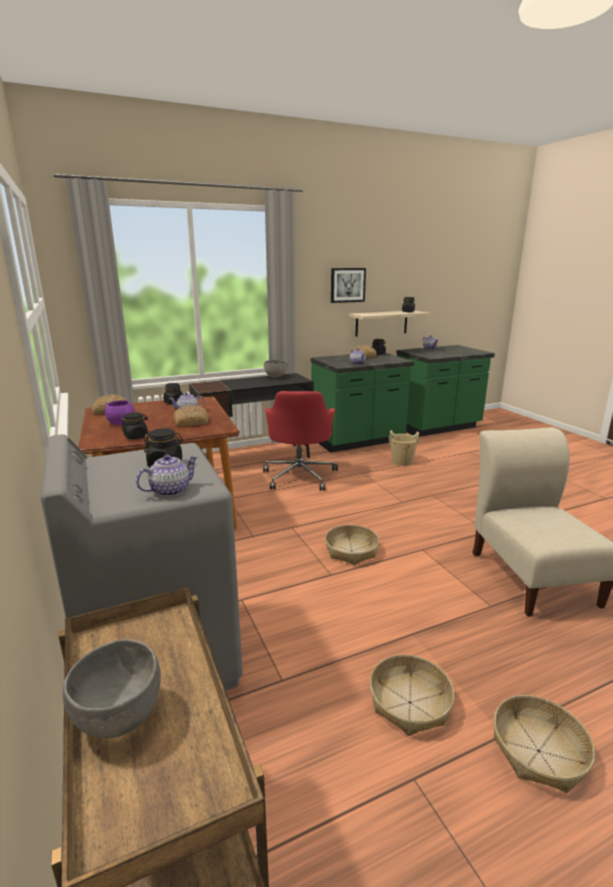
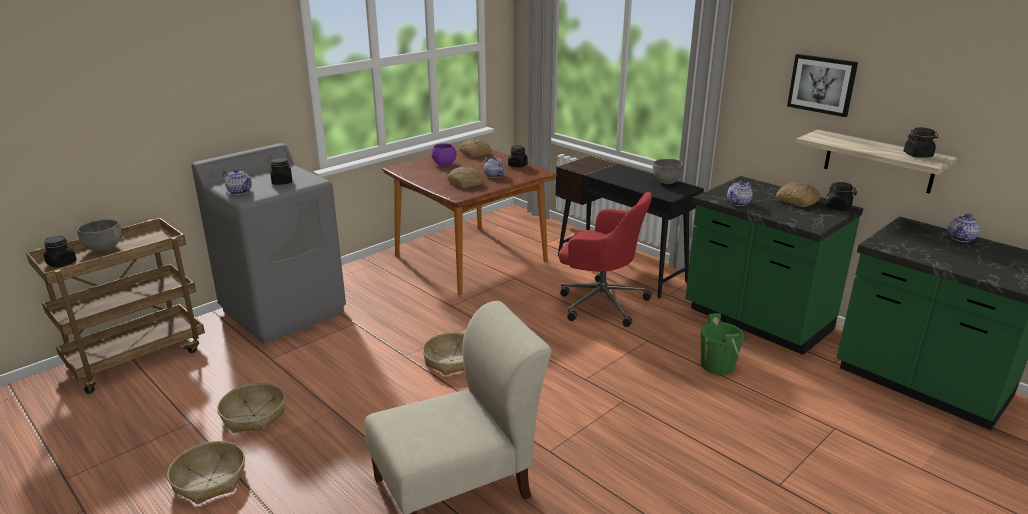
camera: 70 degrees right, 5 degrees up
(136, 436) = (416, 175): black jar -> black jar (62, 263)
(300, 475) = (600, 302): red office chair -> red office chair turned 135 degrees counterclockwise
(402, 461) = (717, 365): beige bucket -> green bucket

